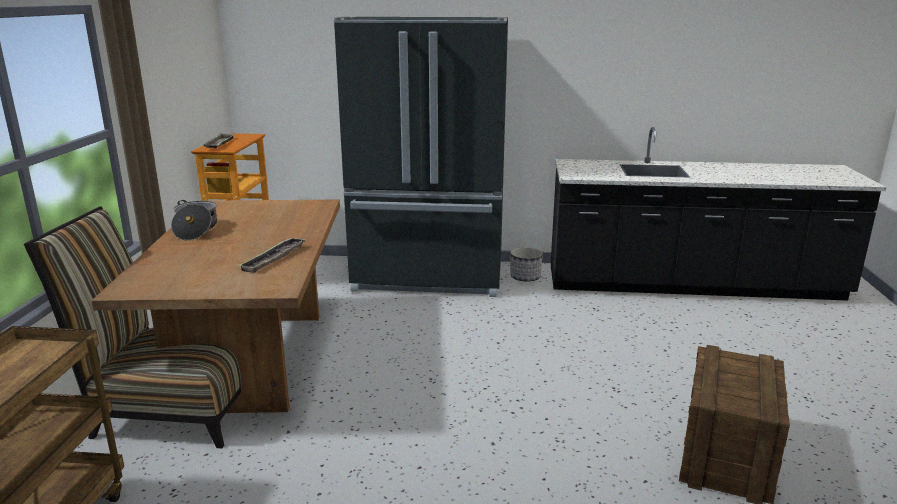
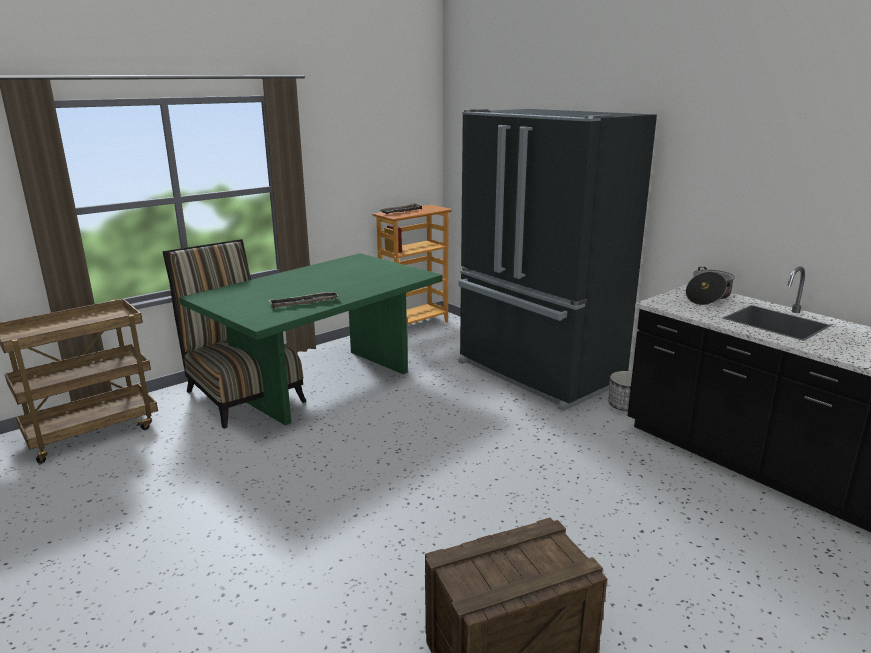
camera: 45 degrees right, 0 degrees up
(196, 230) = (311, 272): cooking pot -> cooking pot (708, 297)
(252, 359) = (324, 383): brown dining table -> green dining table

